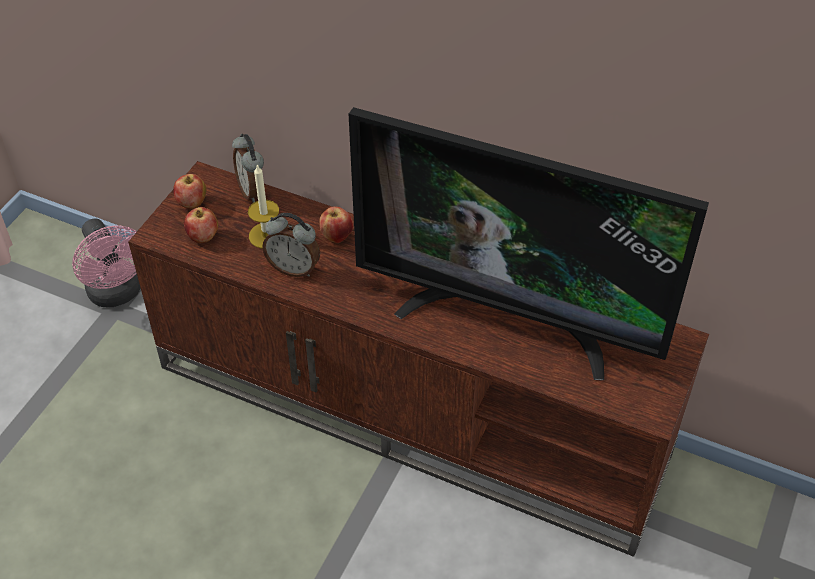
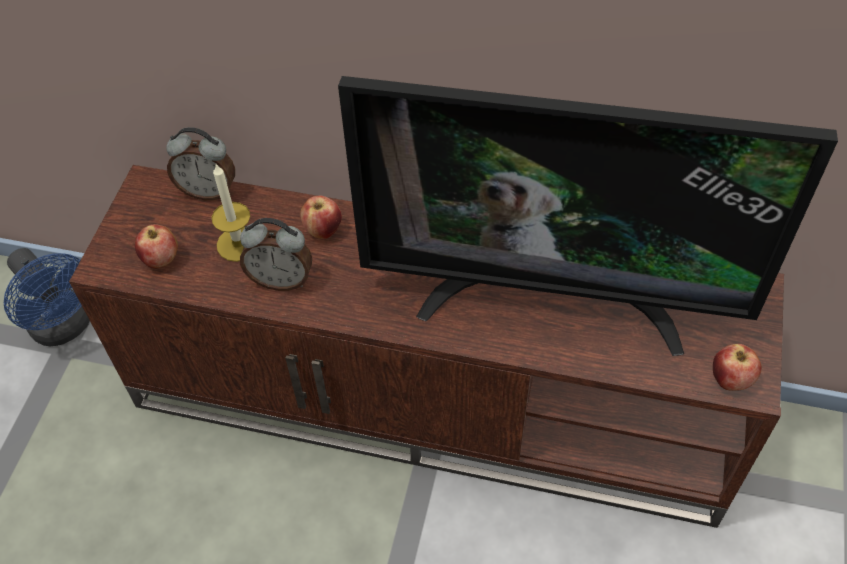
camera: 10 degrees left, 5 degrees up
(118, 294) = (66, 327): pink fan -> blue fan
(192, 203) = (138, 219): apple -> apple (730, 380)
(252, 191) = (208, 191): alarm clock -> alarm clock turned 45 degrees counterclockwise

